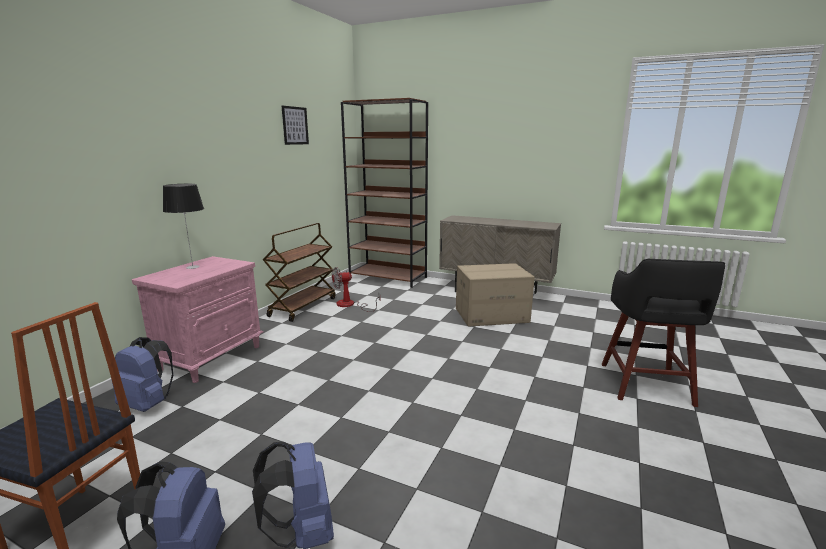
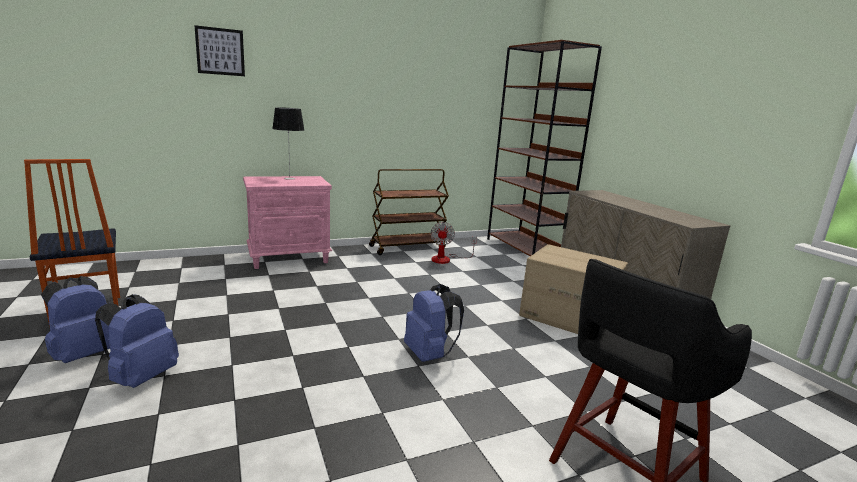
camera: 40 degrees right, 0 degrees up
(148, 404) = (214, 270): blue backpack -> blue backpack (429, 355)
(295, 125) = (441, 69): picture -> picture (220, 51)
(350, 305) = (446, 259): fan -> fan turned 105 degrees counterclockwise

